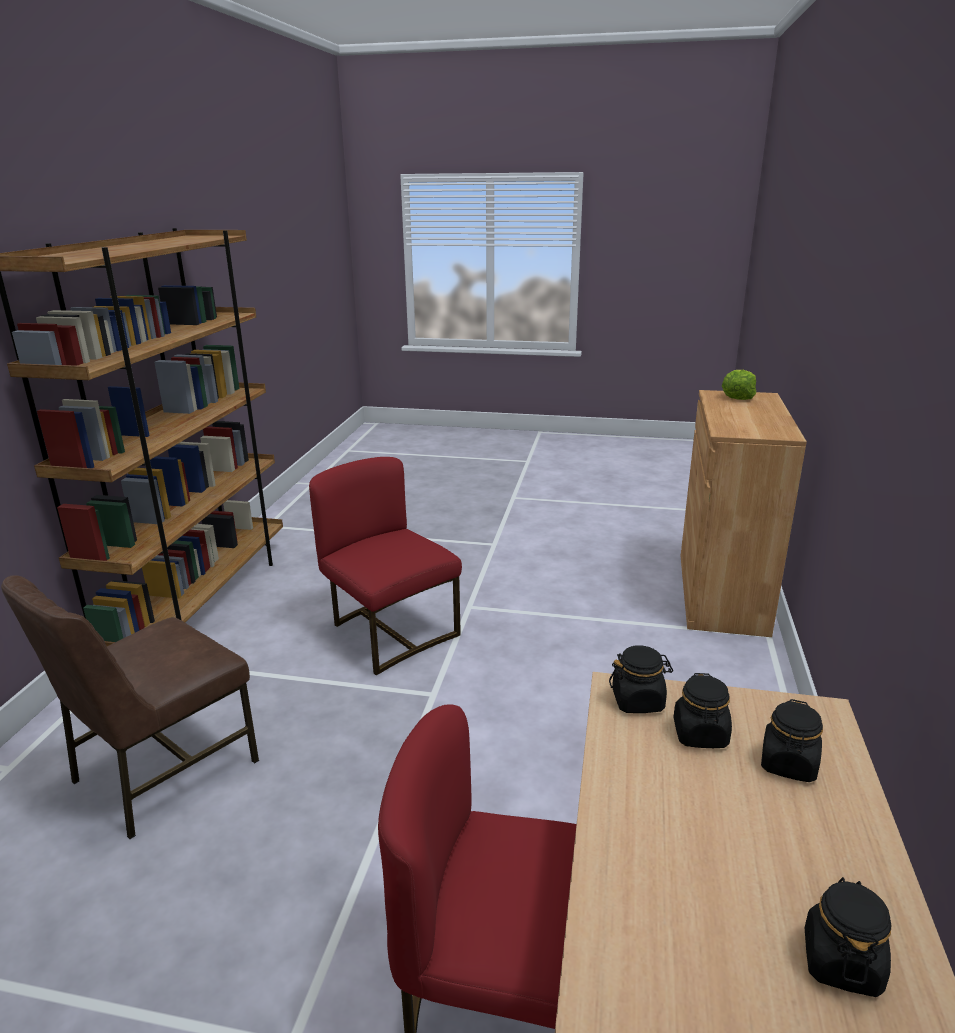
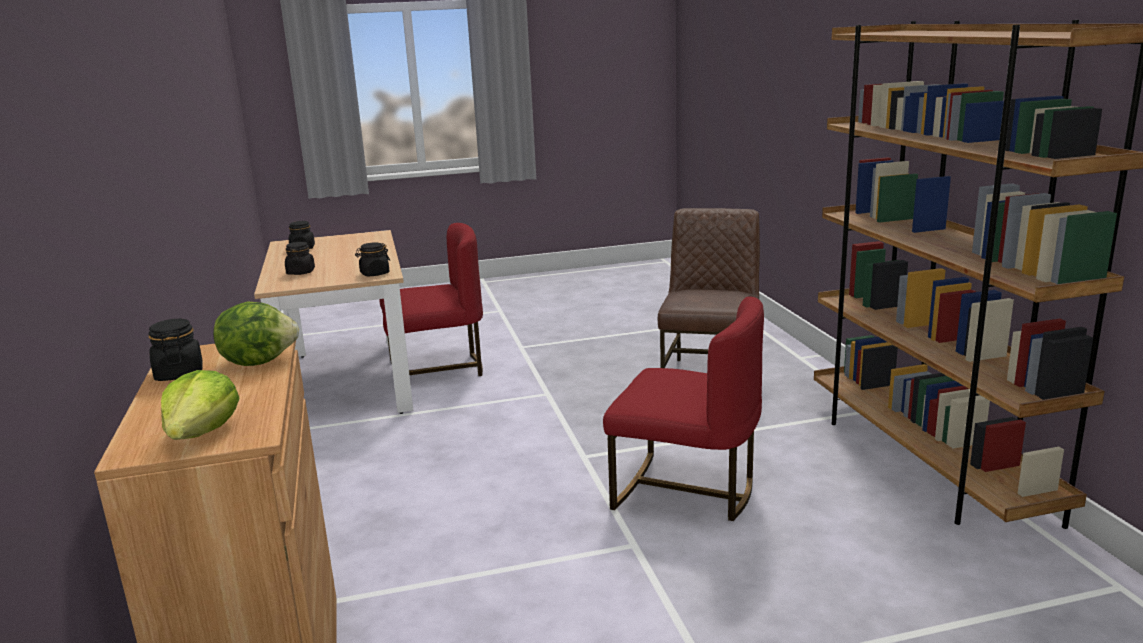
camera: 155 degrees right, 5 degrees down
(700, 734) = (342, 271): black jar -> black jar (179, 373)
(727, 422) = (259, 361): none -> lettuce

